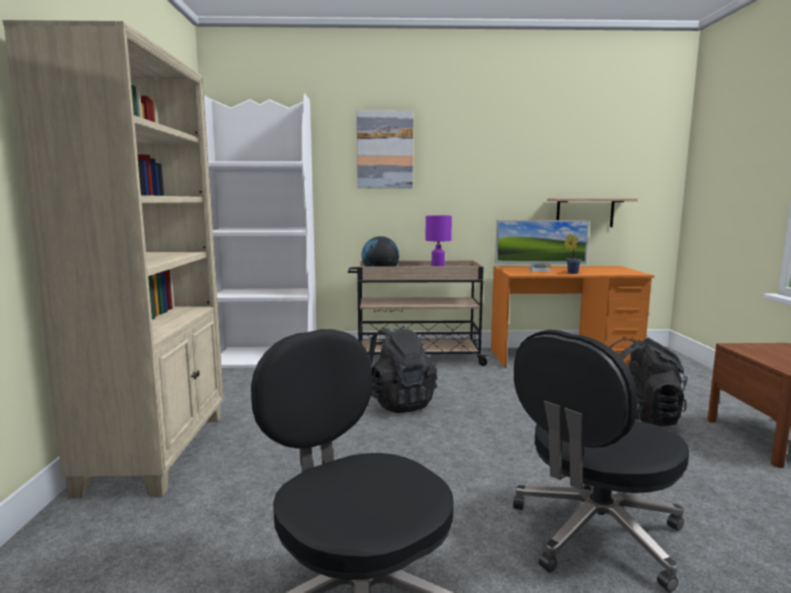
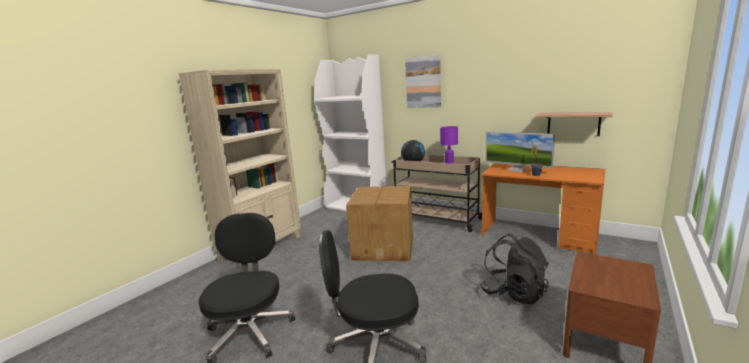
camera: 35 degrees right, 5 degrees up
(398, 403) = (384, 247): black backpack -> cardboard box

